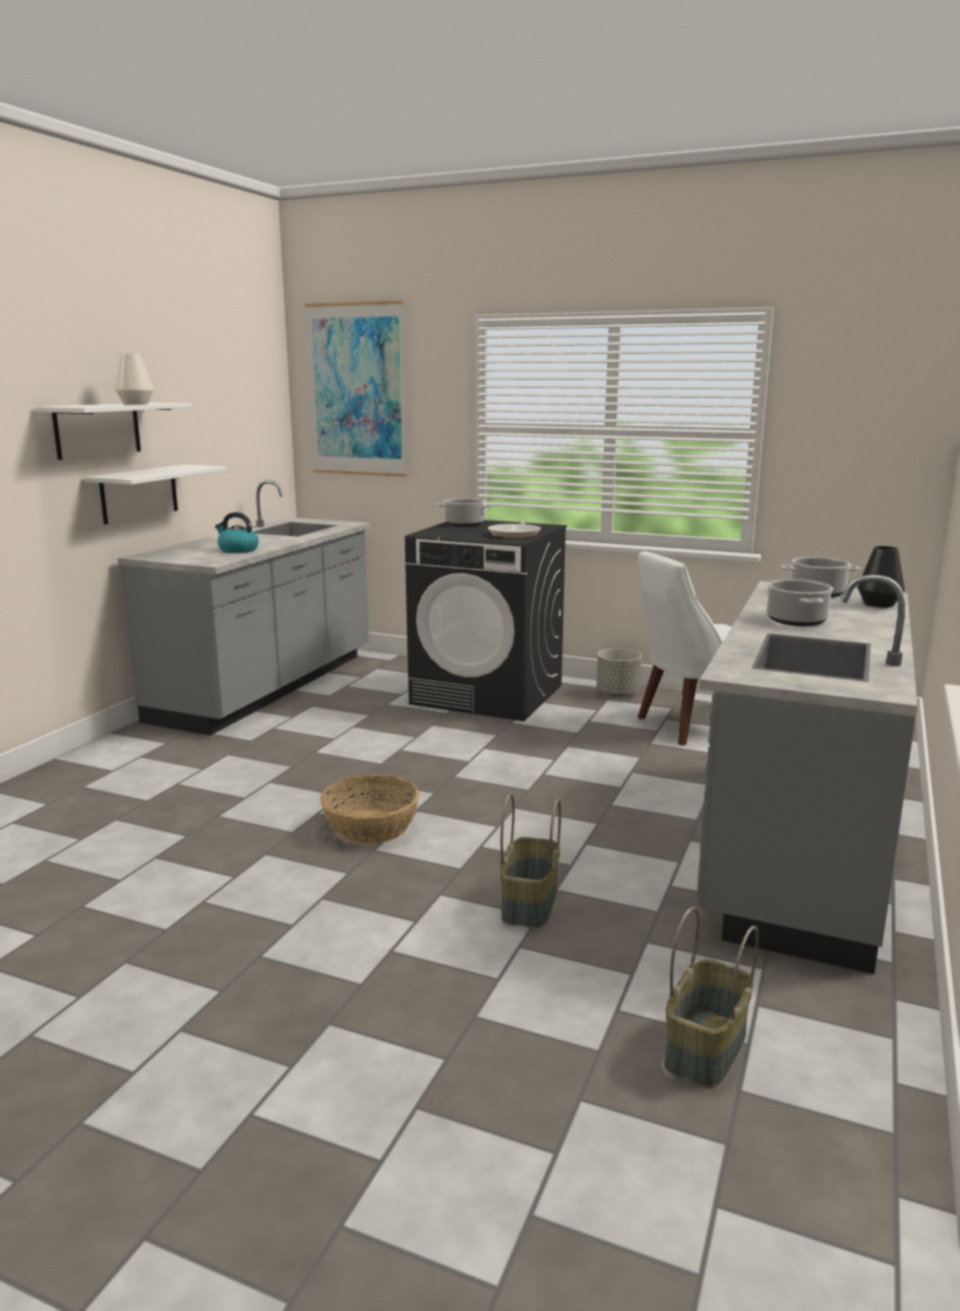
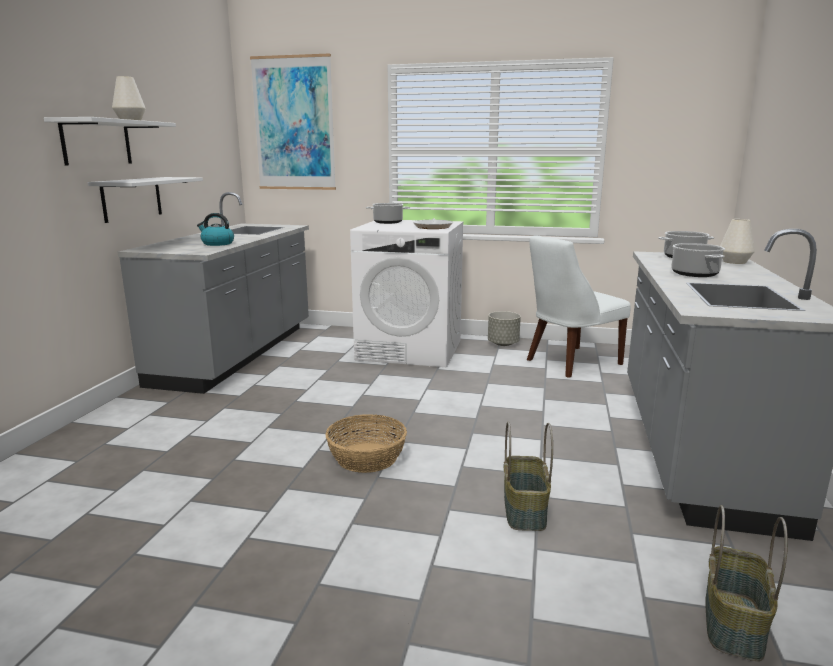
camera: 10 degrees left, 0 degrees up
(488, 695) = (410, 350): black washing machine -> white washing machine
(878, 604) = (734, 262): black vase -> white vase

